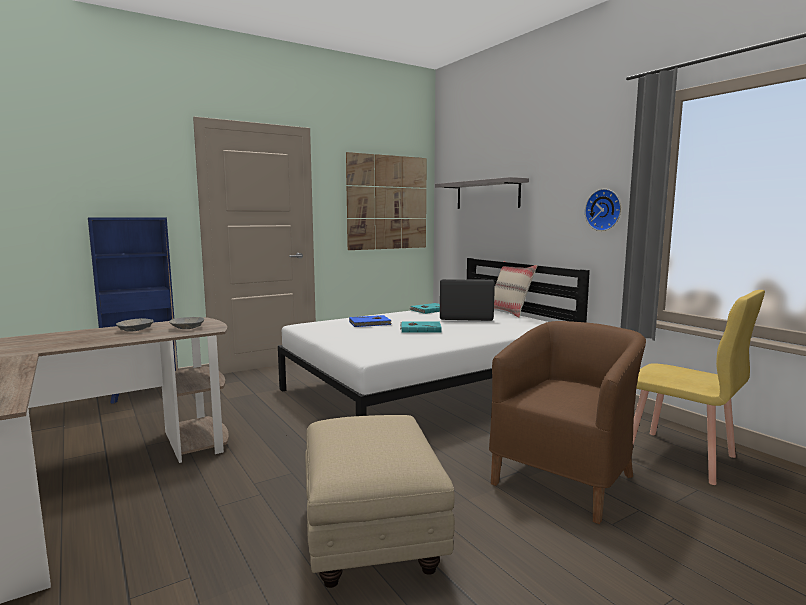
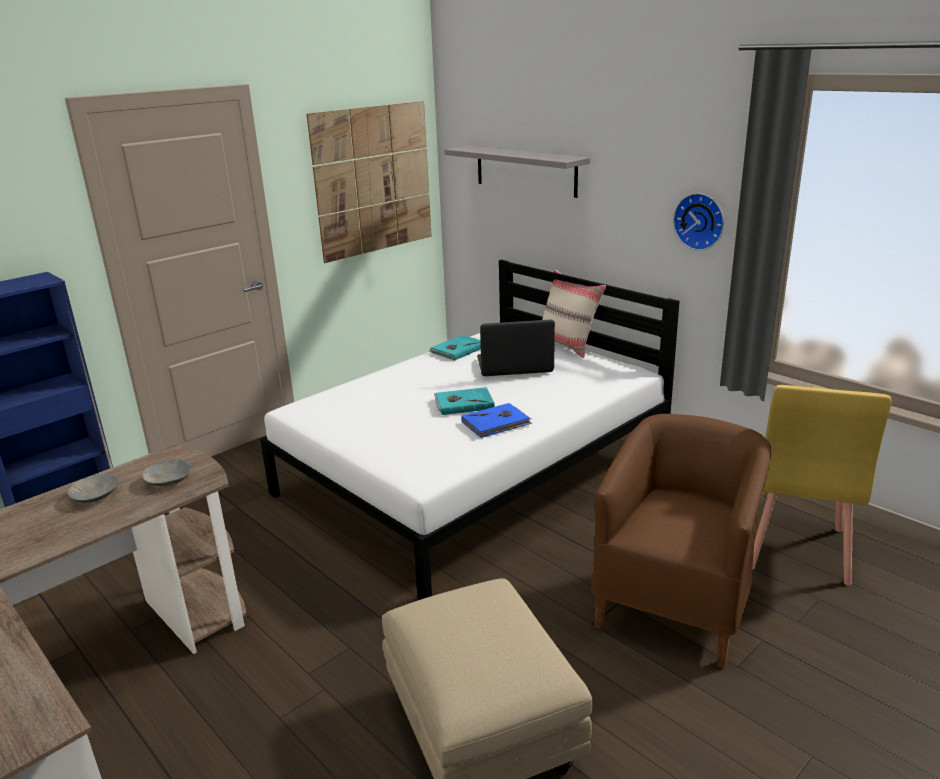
camera: 10 degrees left, 15 degrees up
(370, 323) = (389, 395): blue book -> blue book (496, 423)
(680, 457) = (795, 549): yellow chair -> yellow chair turned 75 degrees clockwise

